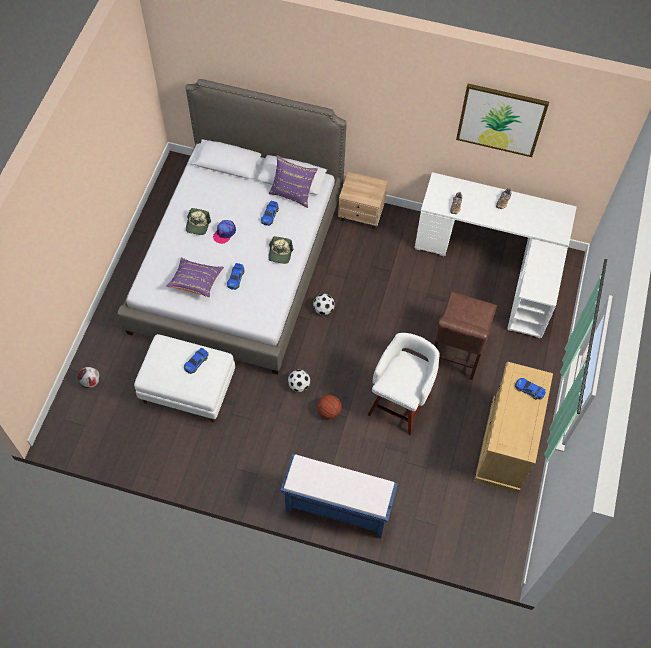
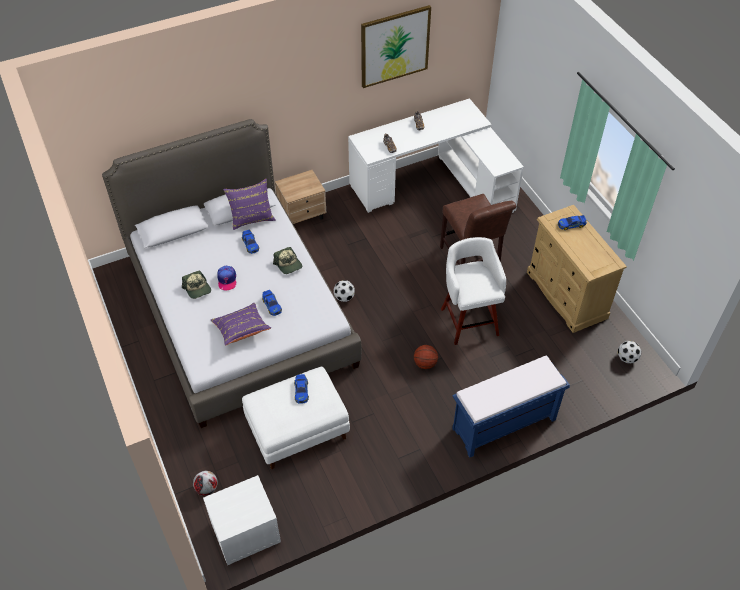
camera: 40 degrees left, 10 degrees down
(84, 434) = (245, 533): none -> white nightstand
(299, 385) = (383, 362): football -> football (627, 358)

